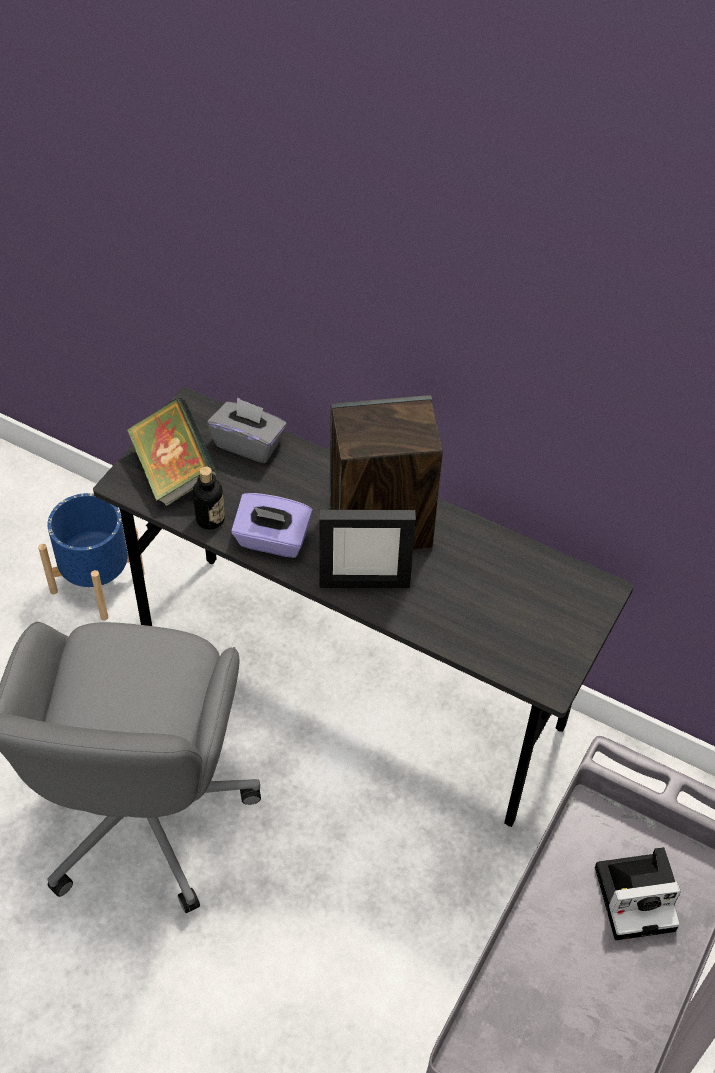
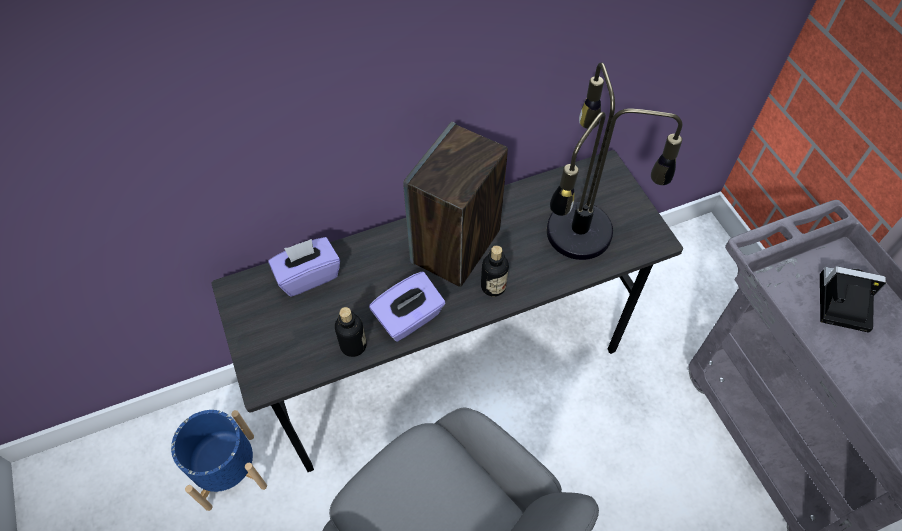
camera: 50 degrees left, 5 degrees up
(174, 471) = (286, 340): book -> none
(248, 444) = (308, 275): grey tissue box -> purple tissue box
(364, 581) = (493, 286): picture frame -> bottle
(494, 614) = (580, 233): none -> table lamp
(638, 896) = (841, 302): camera -> camera turned 105 degrees counterclockwise

